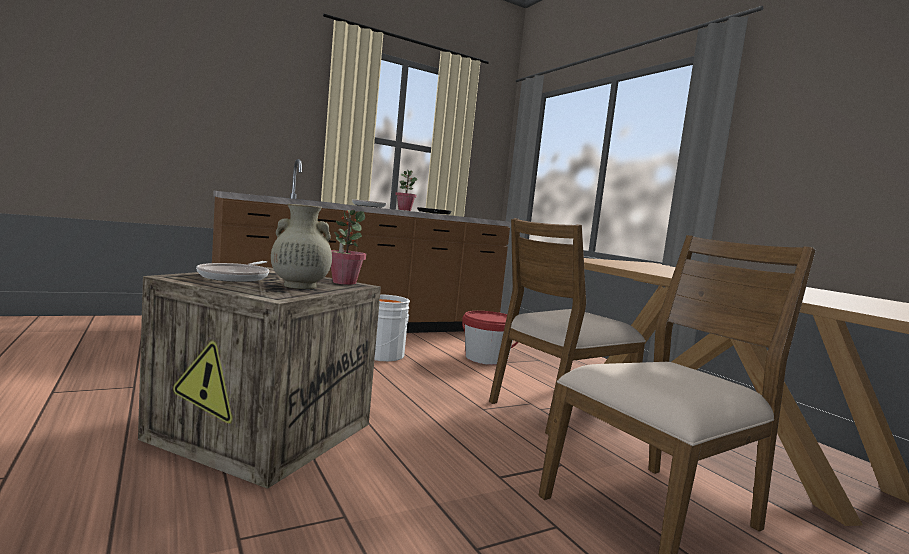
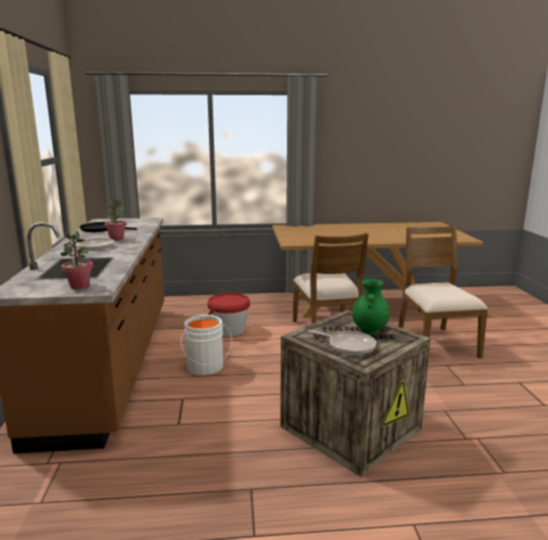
camera: 65 degrees left, 10 degrees up
(299, 286) = (369, 330): beige vase -> green vase
(344, 282) = (342, 317): potted plant -> potted plant (79, 286)

